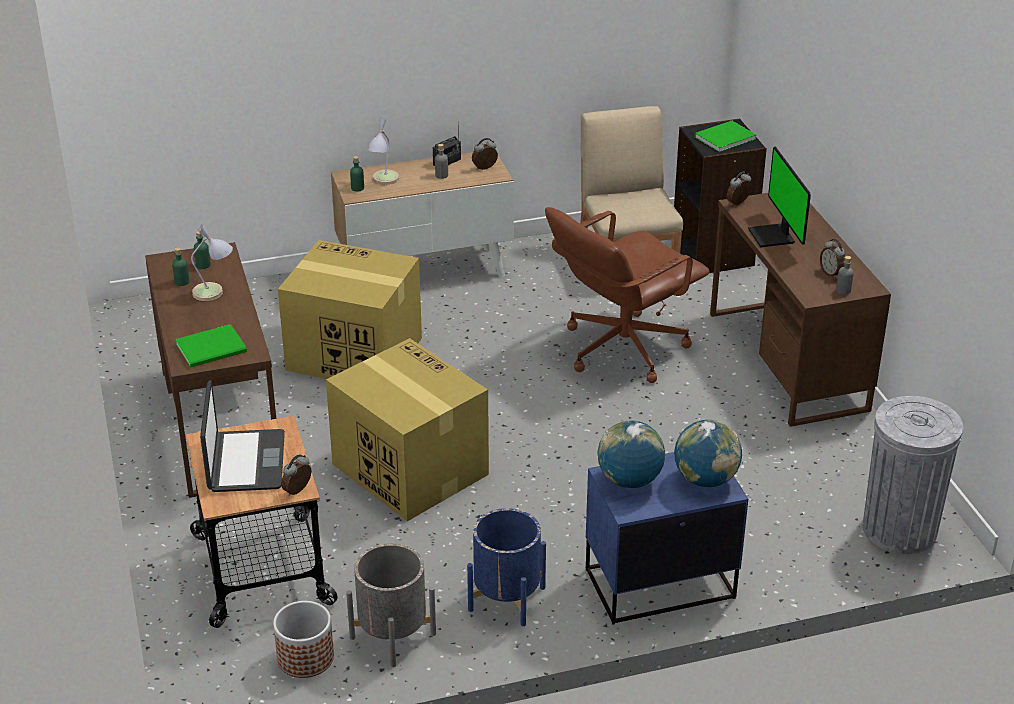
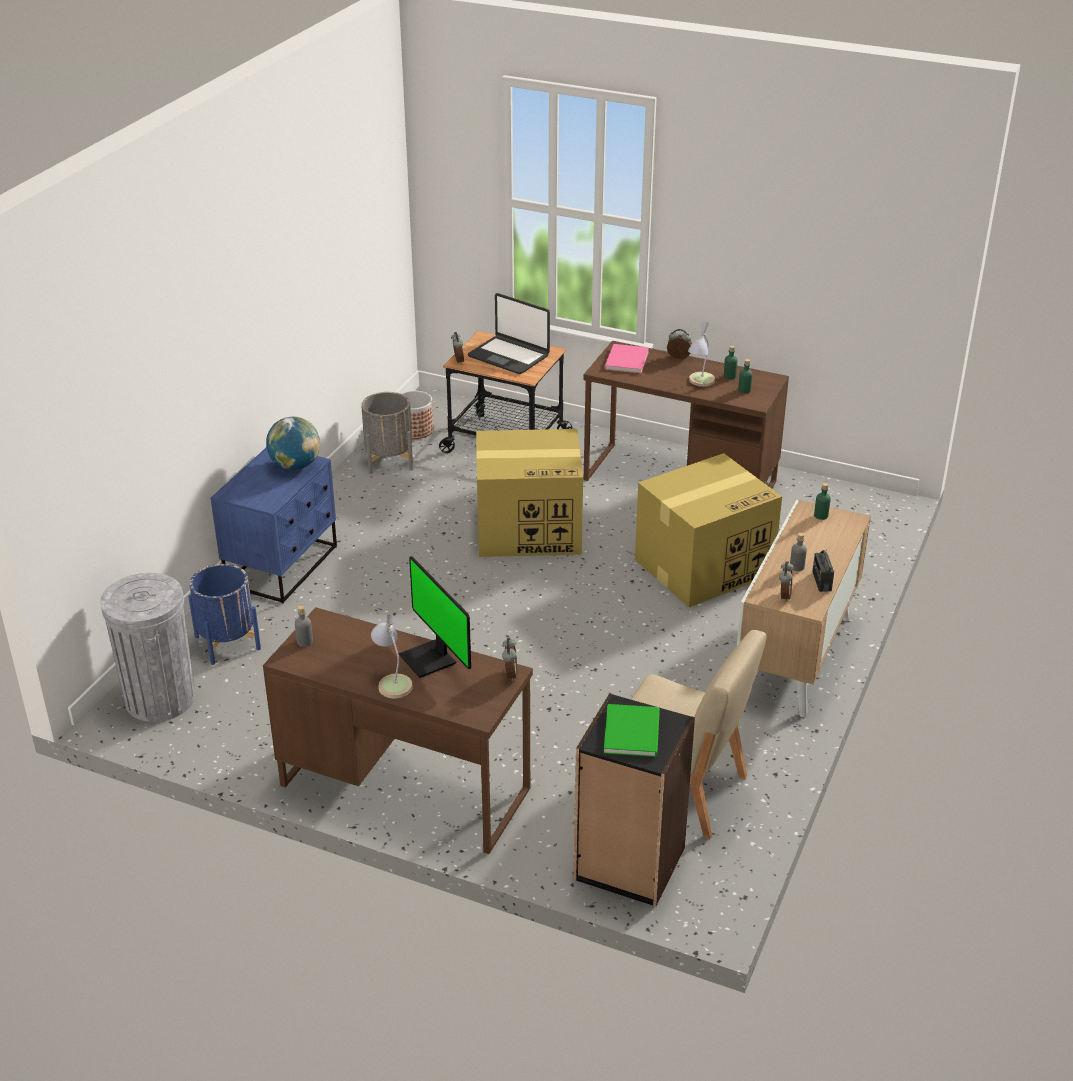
camera: 130 degrees right, 0 degrees up
(213, 348) = (625, 361): green book -> pink book
(383, 181) = (820, 533): table lamp -> table lamp (392, 682)
(507, 599) = (358, 508): blue planter -> blue planter (227, 642)
(622, 348) = (545, 702): brown office chair -> none
(705, 480) = (250, 492): globe -> none
(773, 236) = (430, 659): monitor -> monitor turned 150 degrees counterclockwise
(831, 273) = (335, 652): alarm clock -> alarm clock (678, 358)

